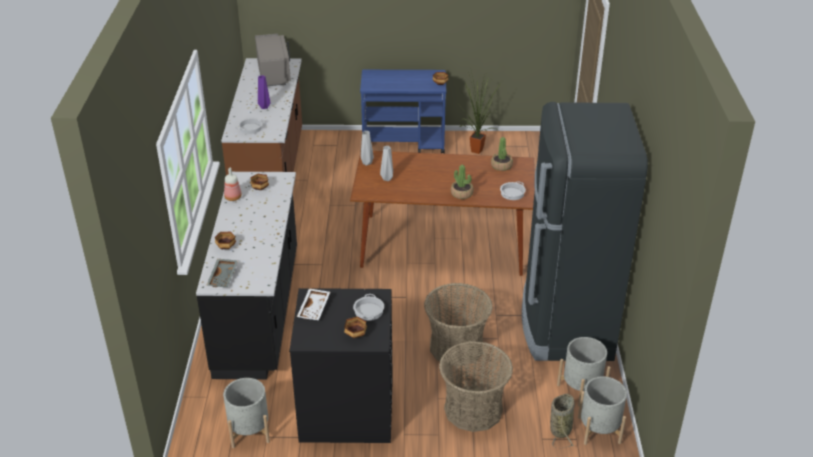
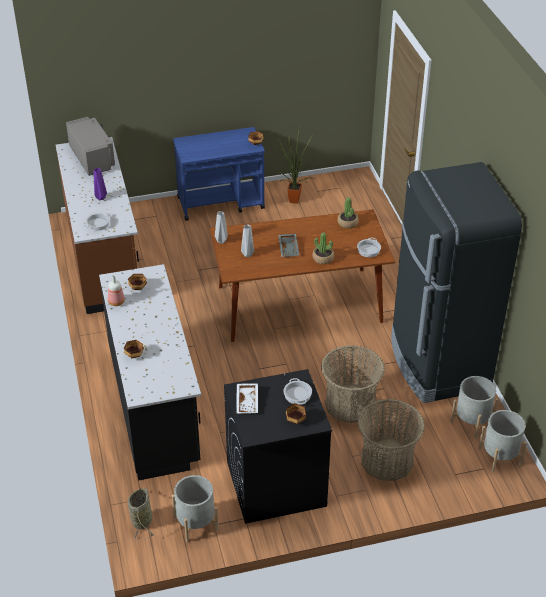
camera: 15 degrees left, 5 degrees up
(223, 277) = (146, 386): grey tray -> grey tray (289, 248)
(561, 429) = (467, 462): basket -> basket (142, 520)

